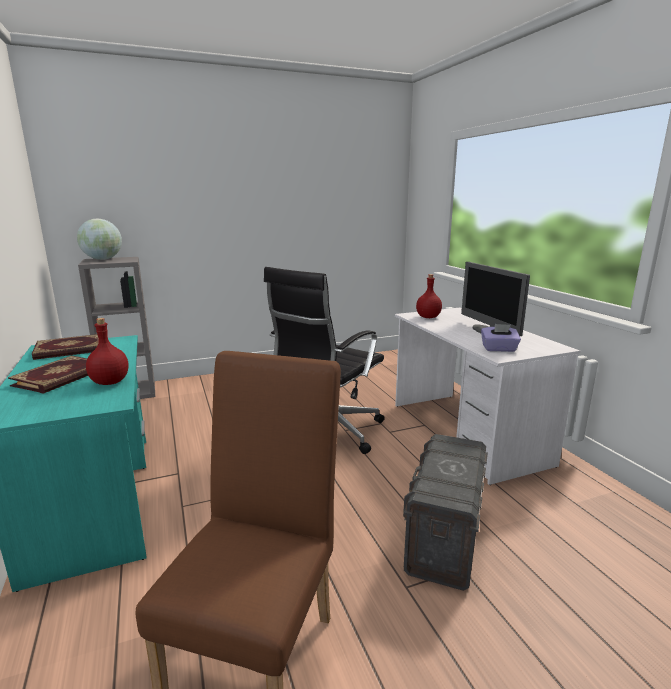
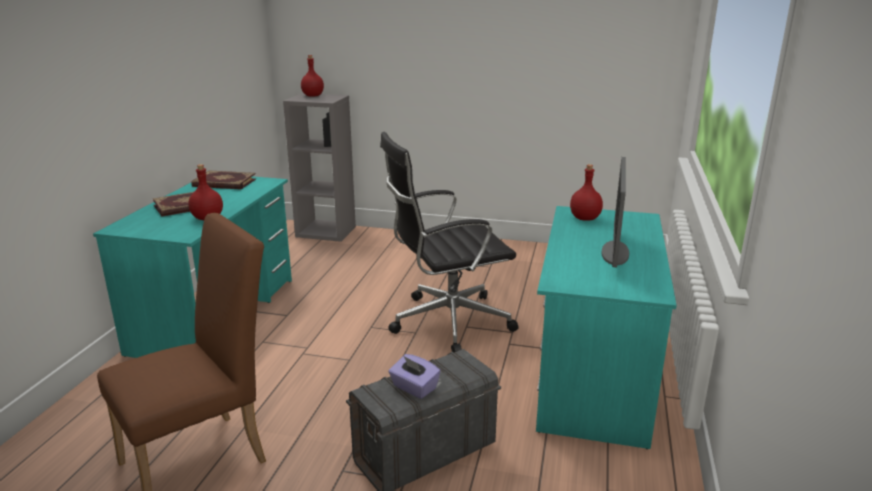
camera: 35 degrees right, 5 degrees up
(102, 259) = (313, 96): globe -> red bottle
(466, 433) = (594, 374): white desk -> turquoise desk
(499, 349) = (576, 276): purple tissue box -> purple tissue box (414, 388)

